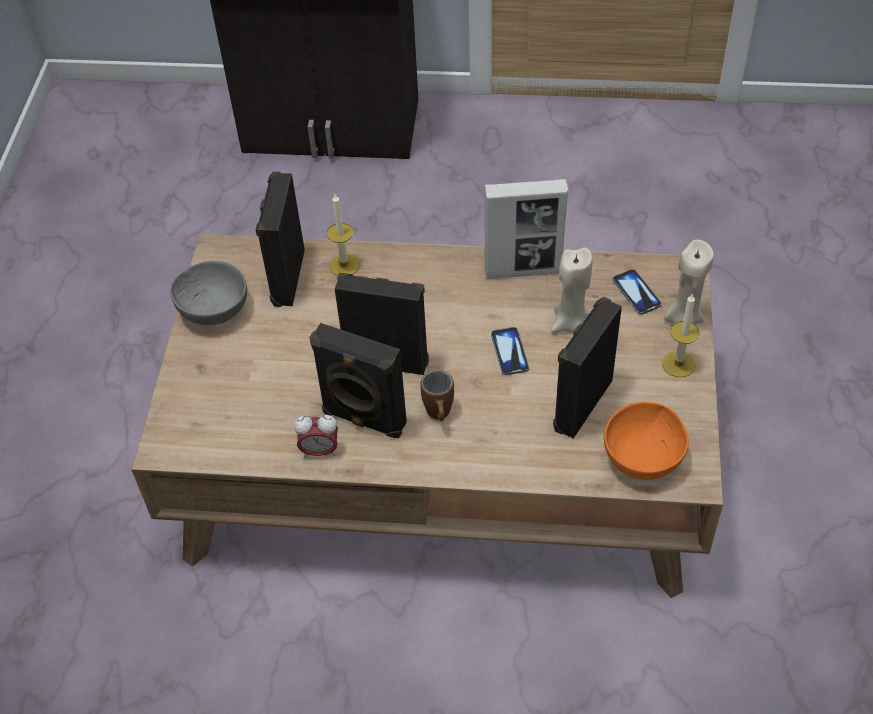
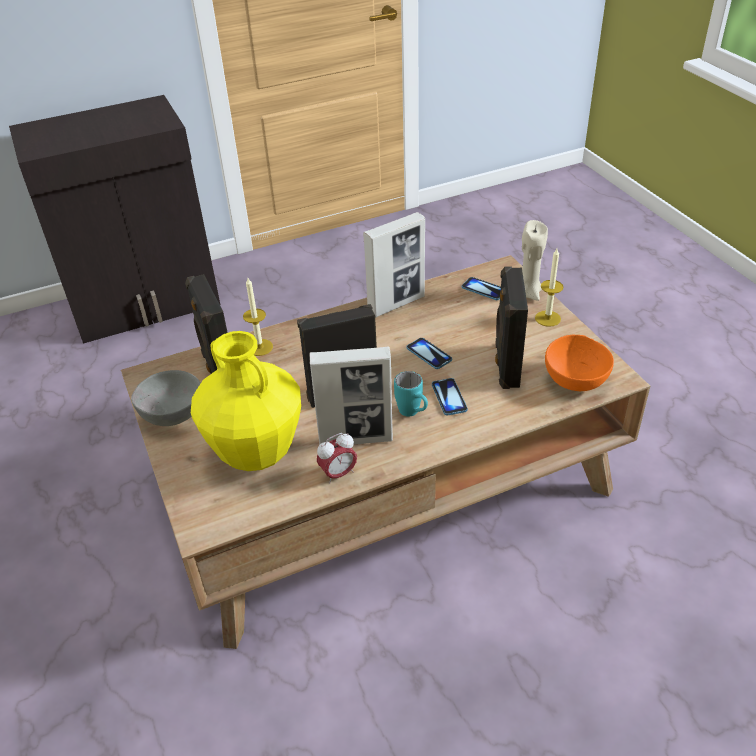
camera: 30 degrees left, 10 degrees down
(260, 390) = (255, 453): none -> yellow vase
(363, 419) = (356, 439): black speaker -> picture frame
(439, 417) = (413, 413): brown mug -> turquoise mug
(490, 415) = (449, 397): none -> phone
(570, 323) = (456, 322): beige candle -> none

